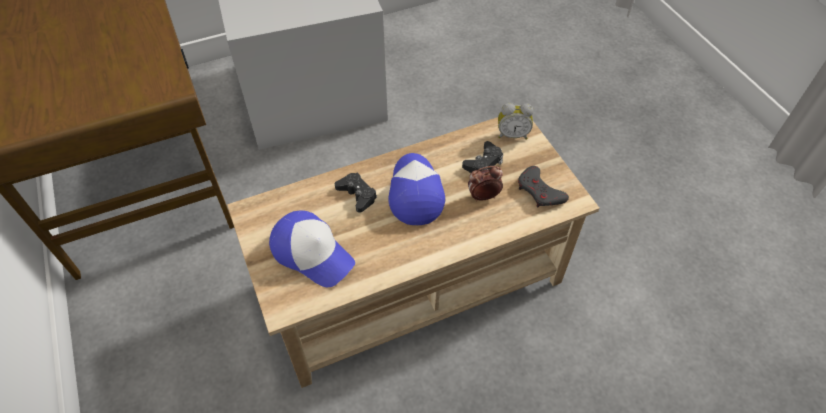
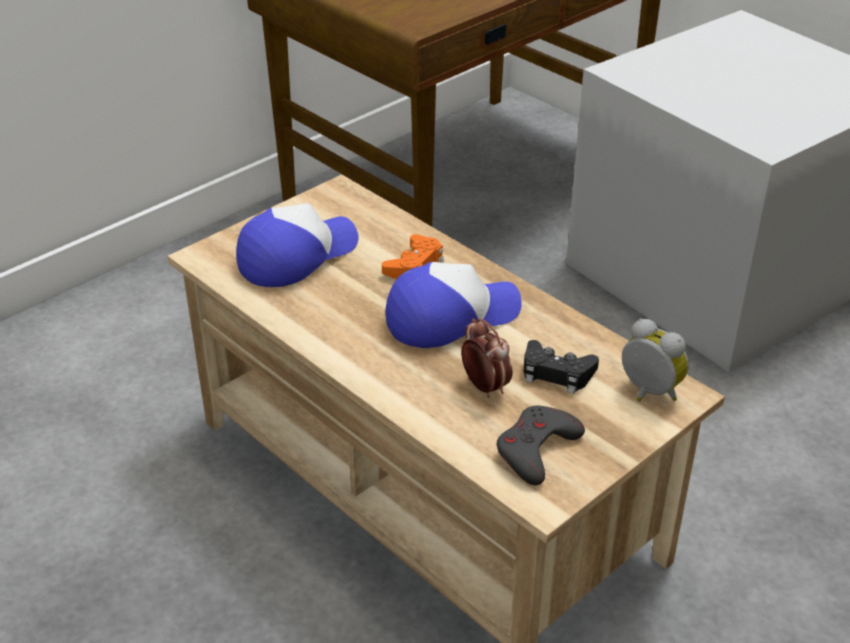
camera: 70 degrees right, 15 degrees down
(312, 253) = (296, 255): cap -> cap turned 150 degrees counterclockwise
(357, 195) = (414, 266): black game controller -> orange game controller
(512, 134) = (647, 393): alarm clock -> alarm clock turned 150 degrees clockwise

